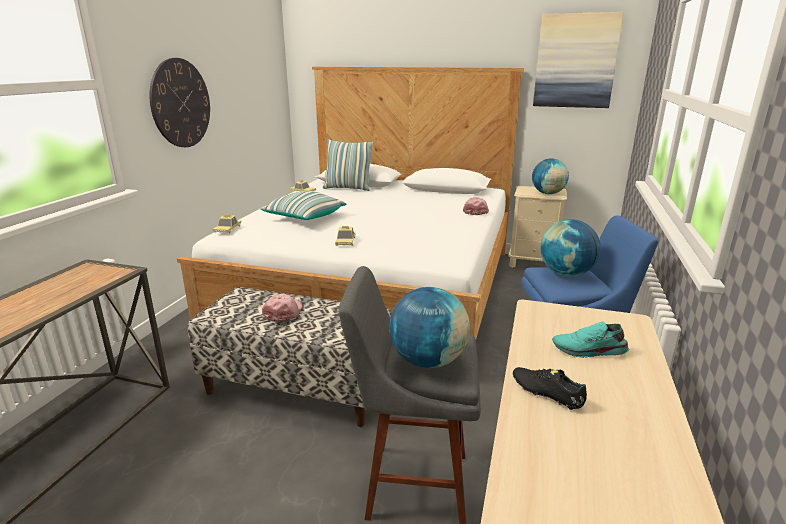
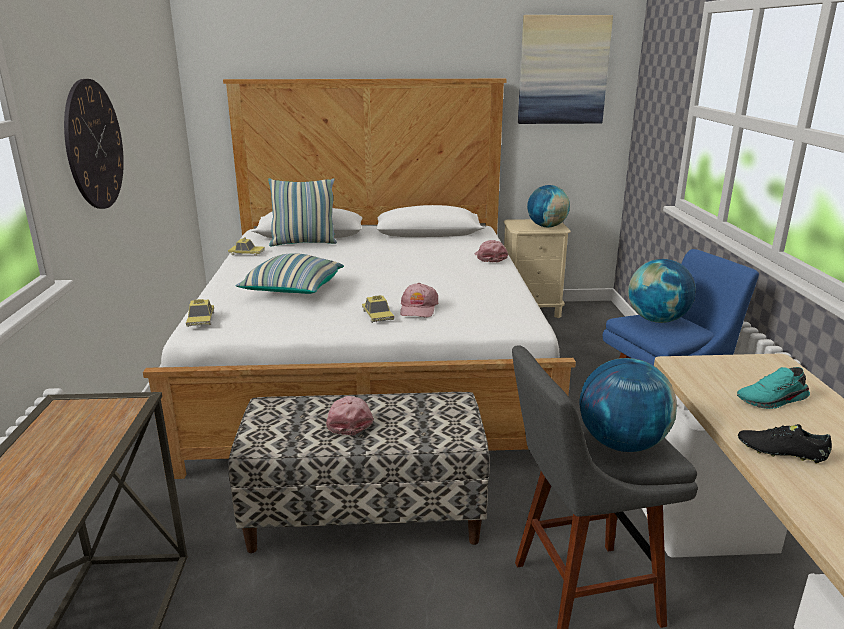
camera: 20 degrees left, 0 degrees up
(379, 240) = (418, 308): none -> pink cap

